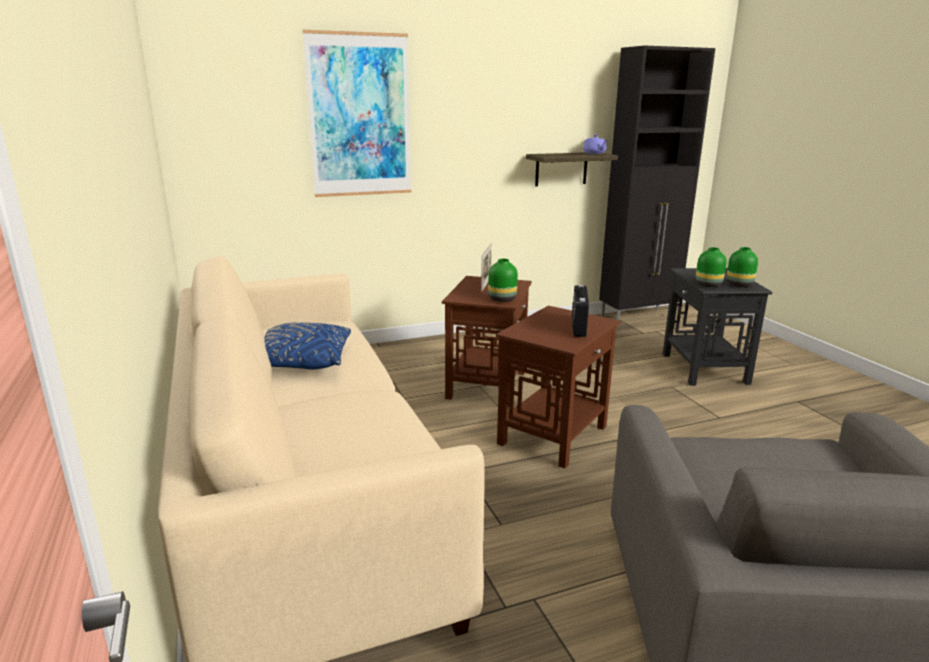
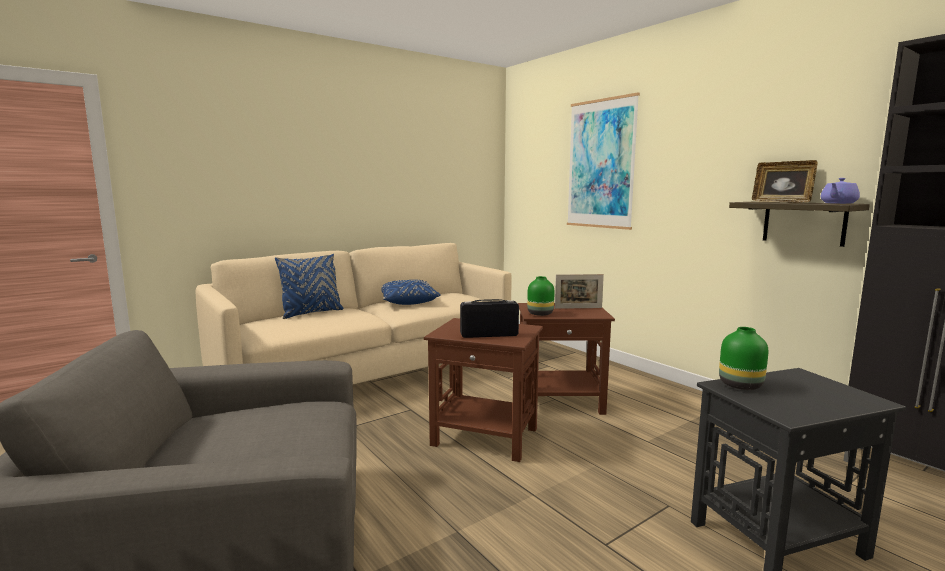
camera: 75 degrees right, 10 degrees down
(302, 439) = (311, 313): none -> blue pillow
(554, 154) = (781, 202): none -> picture frame
(738, 284) = (785, 404): green vase -> none

